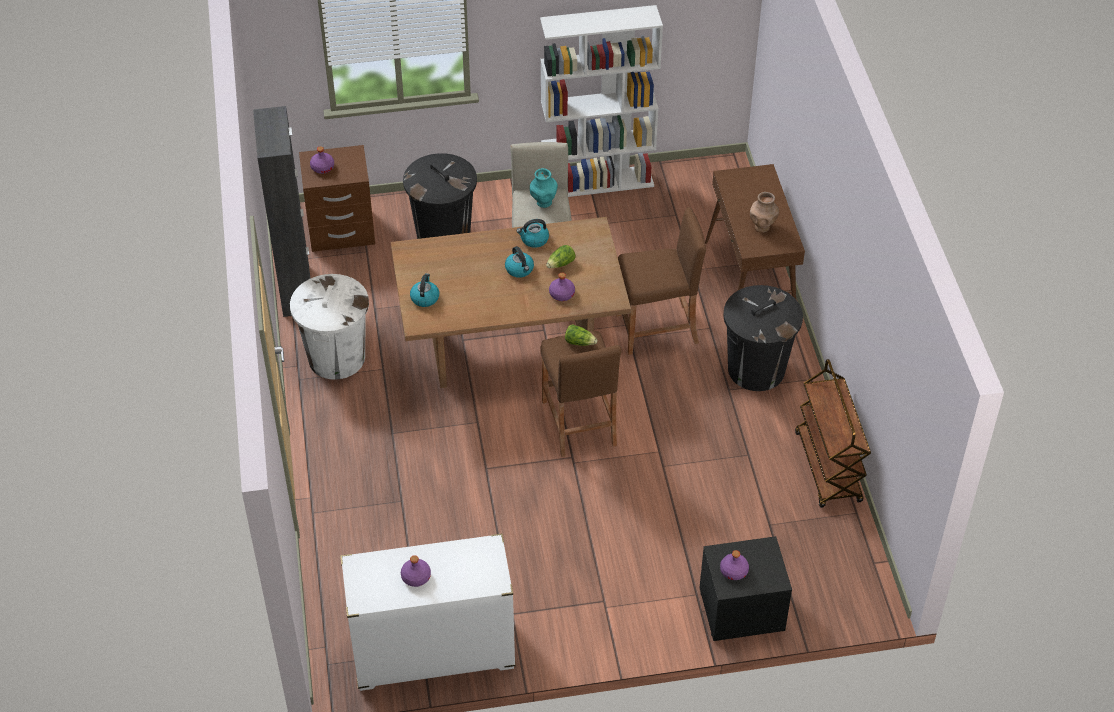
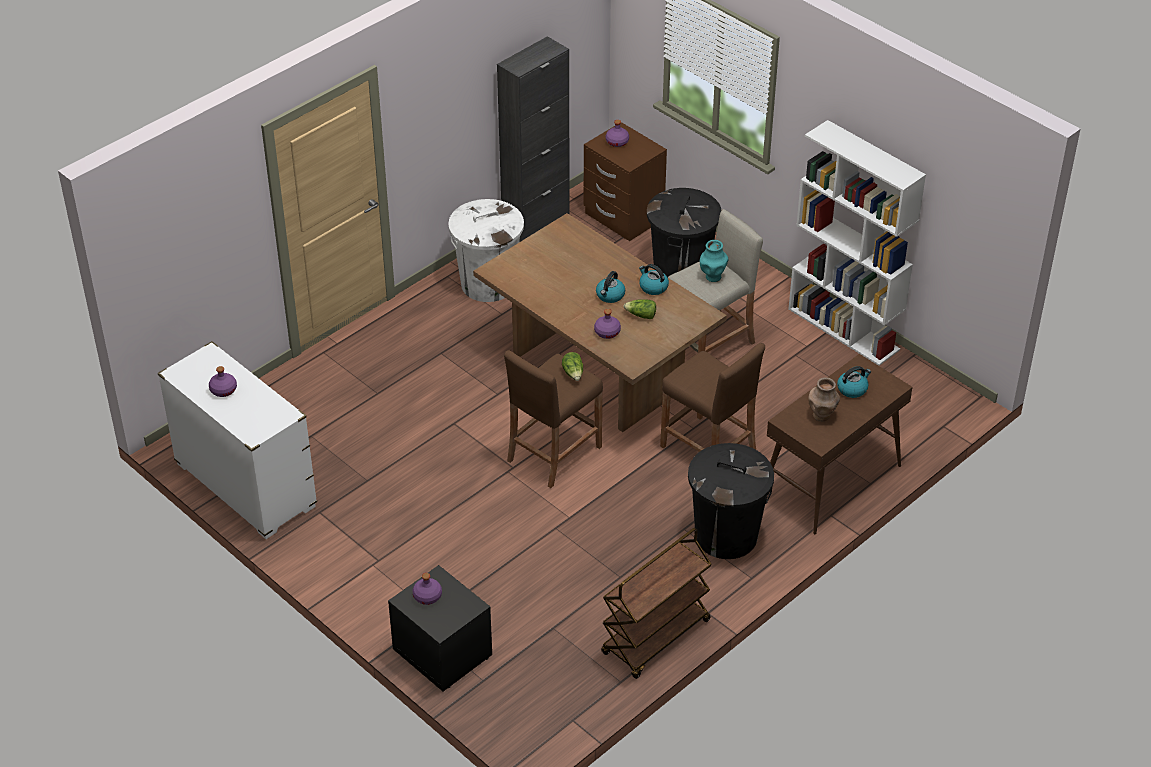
camera: 55 degrees right, 5 degrees down
(424, 298) = (524, 260): kettle -> kettle (852, 389)

